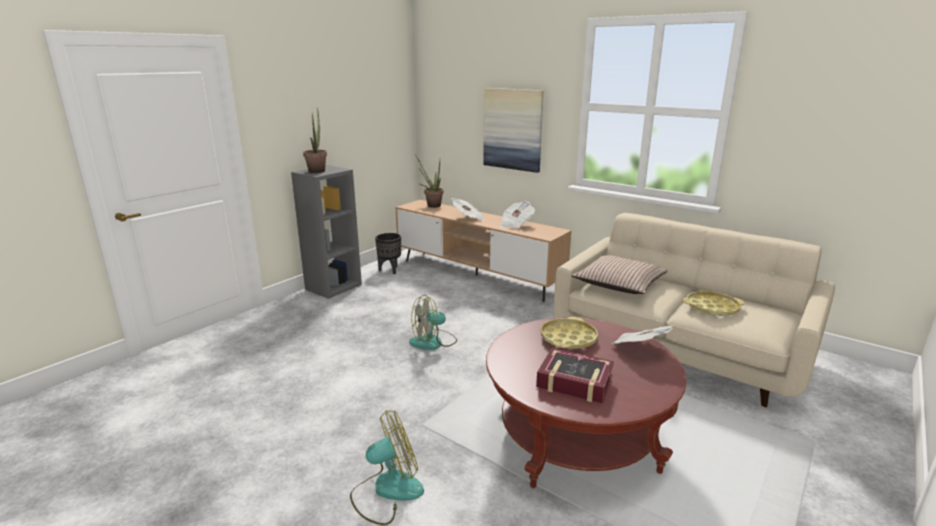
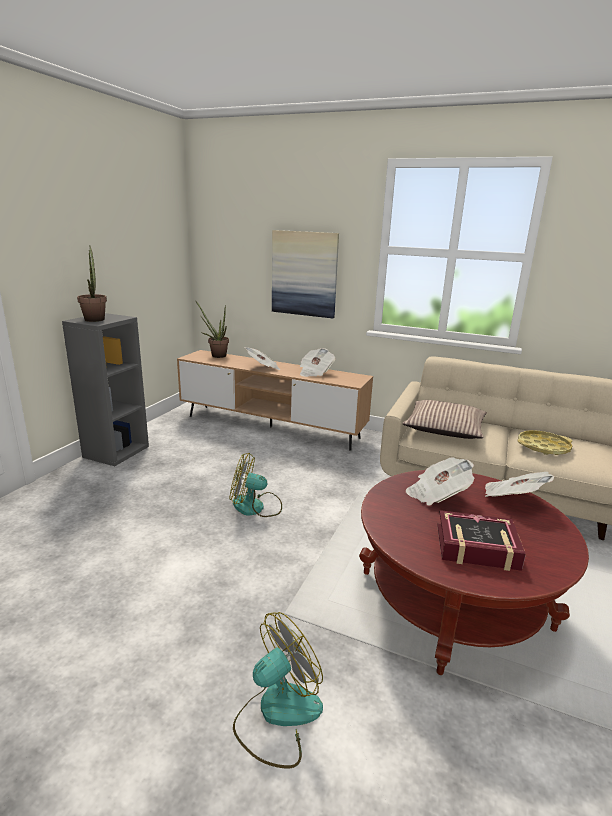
camera: 15 degrees left, 0 degrees up
(389, 270) = (175, 428): black planter -> none
(433, 342) = (256, 507): fan -> fan turned 45 degrees clockwise
(568, 338) = (437, 495): yellow tray -> newspaper

